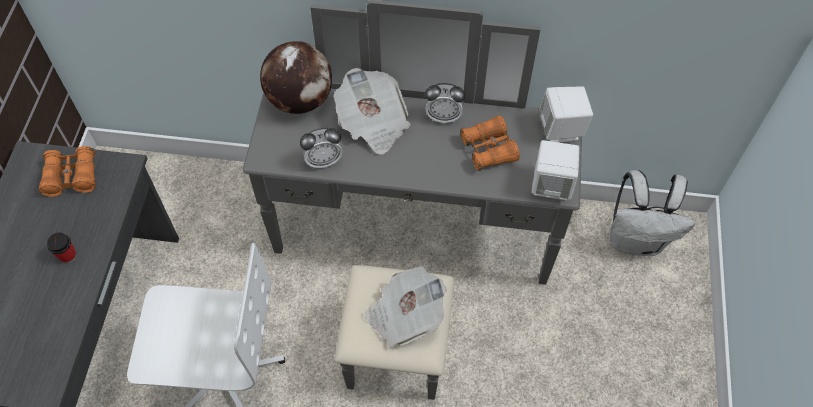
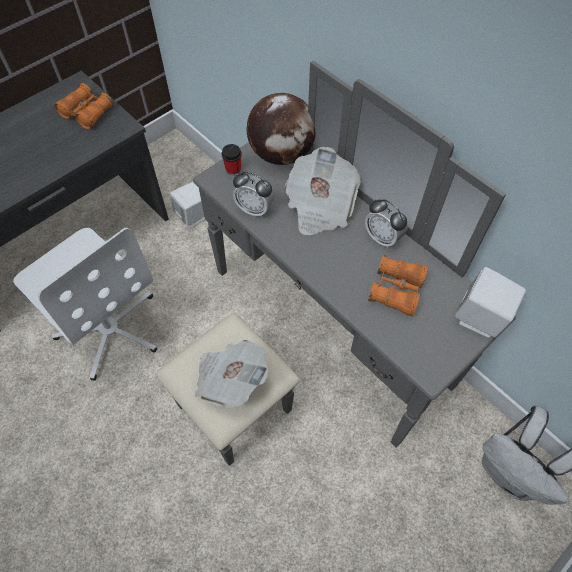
camera: 40 degrees right, 0 degrees up
(68, 256) = (33, 161): cup -> cup (233, 170)
(551, 185) = (425, 360): white speaker -> white speaker (193, 216)

